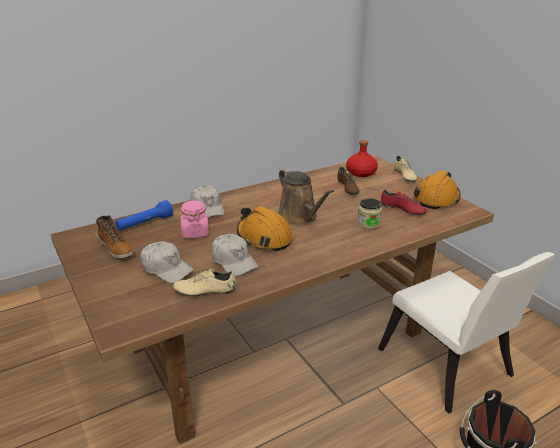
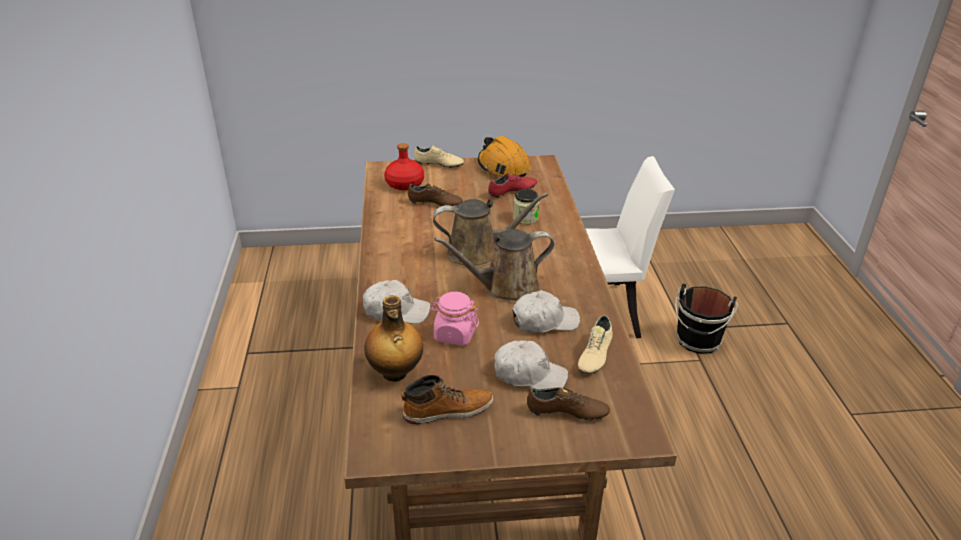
camera: 65 degrees left, 5 degrees up
(131, 292) = (567, 413): none -> brown shoe
(145, 224) = (395, 373): blue flashlight -> bottle
(166, 269) = (529, 375): white cap -> white cap turned 45 degrees clockwise
(264, 237) = (506, 288): orange hard hat -> brown watering can

